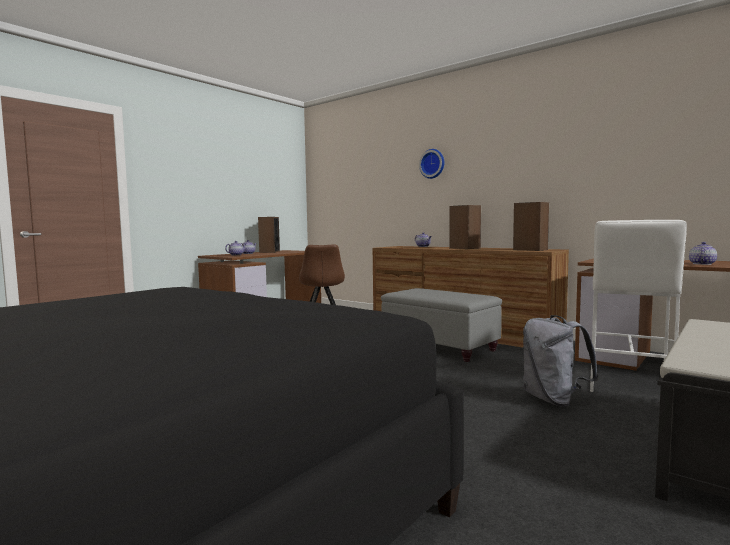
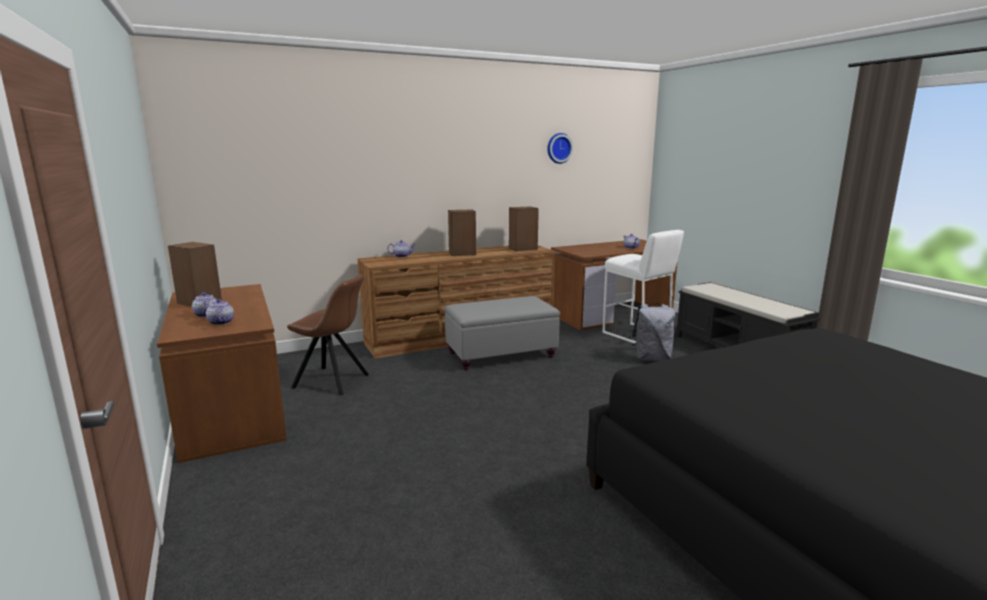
camera: 65 degrees left, 10 degrees up
(433, 164) = (398, 159): wall clock -> wall clock (558, 148)

